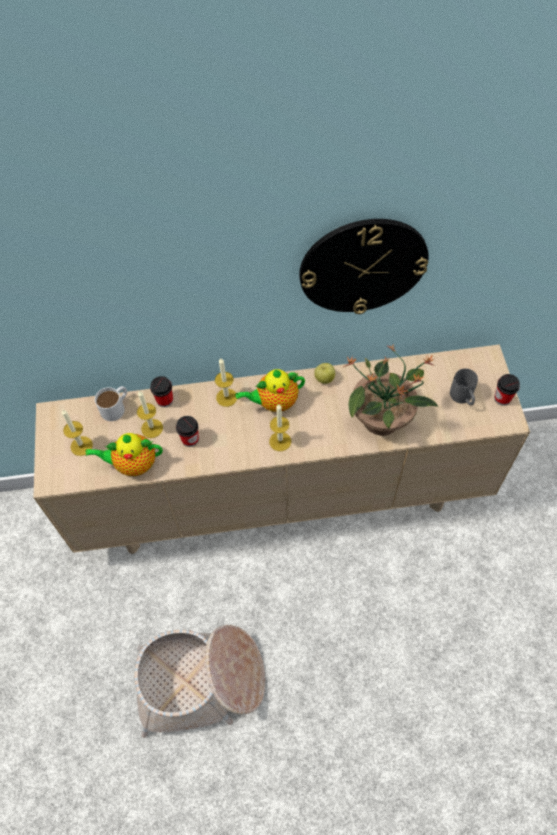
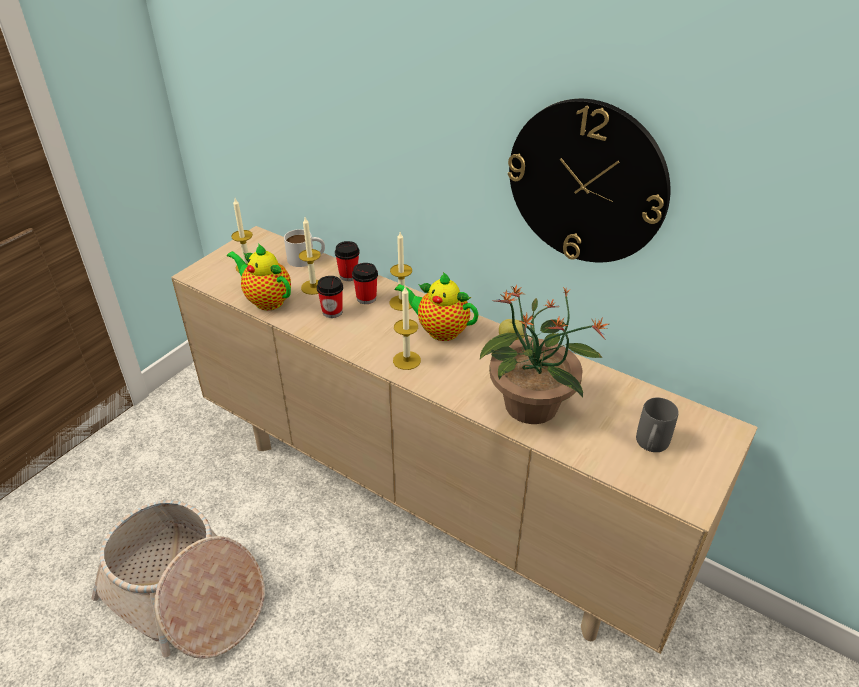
camera: 40 degrees right, 20 degrees down
(502, 398) = (704, 476): cup -> cup (366, 298)

